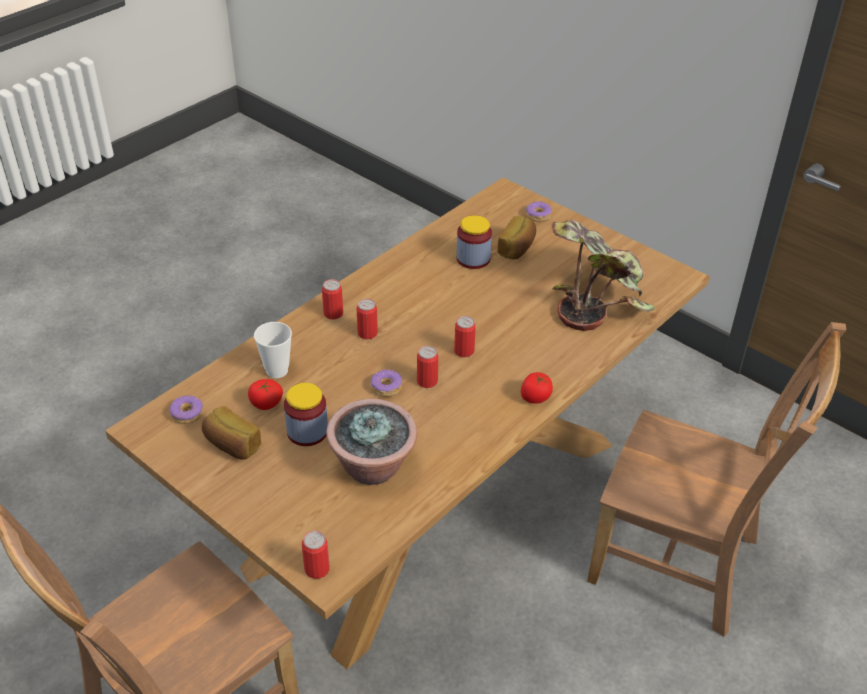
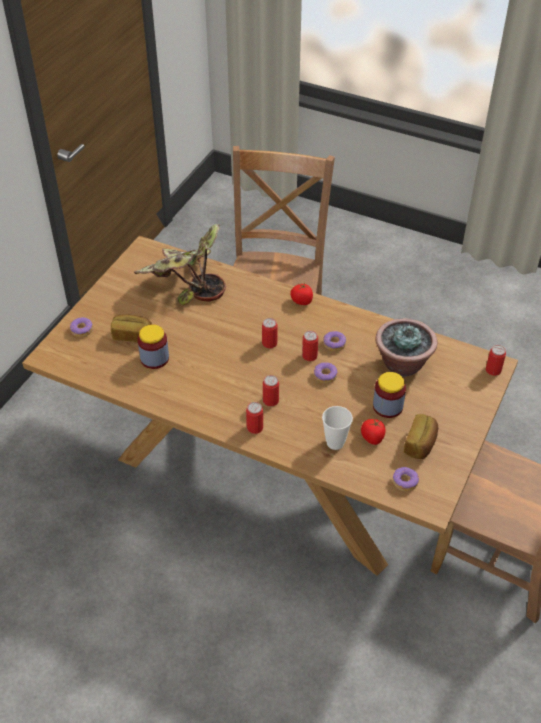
camera: 105 degrees left, 5 degrees up
(439, 409) = (334, 344): none -> donut

